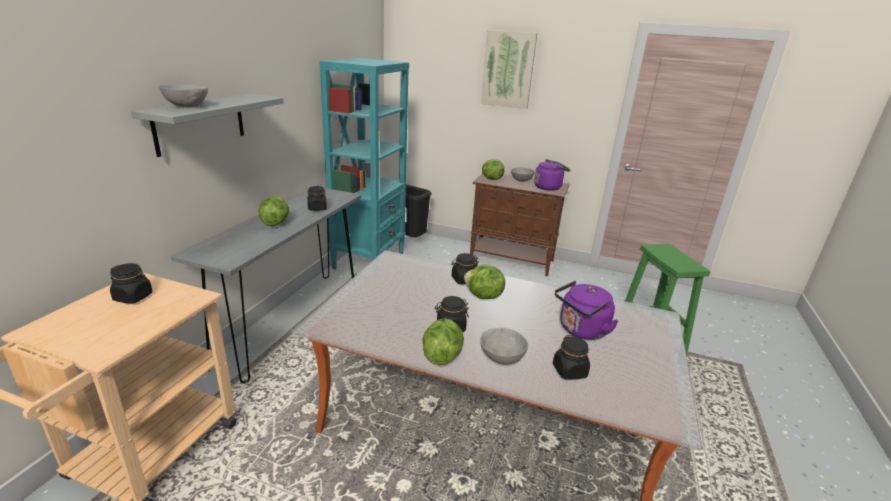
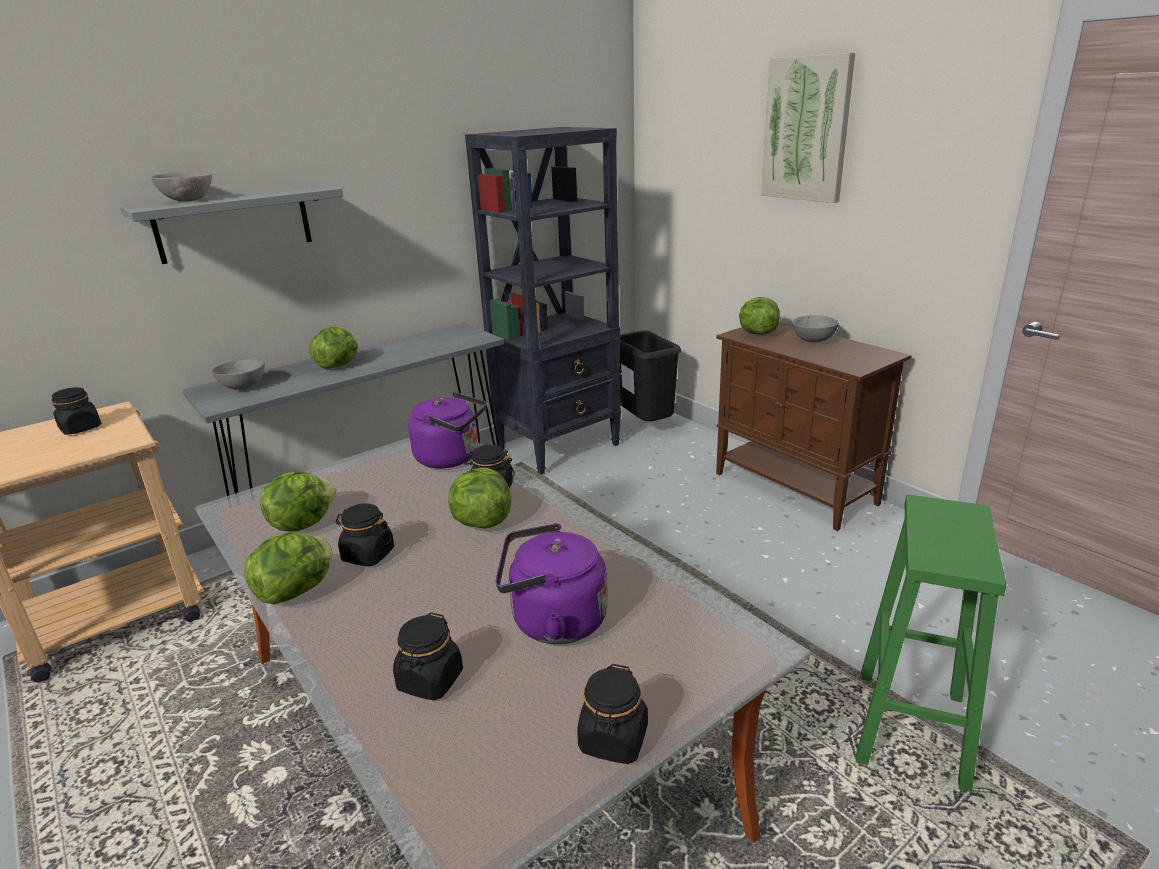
camera: 35 degrees right, 0 degrees up
(317, 208) = (416, 352): black jar -> black jar (613, 740)
(369, 260) = (559, 446): turquoise bookcase -> black bookcase
(385, 321) = (302, 523): none -> lettuce
(501, 359) = (362, 623): grey bowl -> grey bowl (242, 387)
(549, 187) = (852, 357): purple kettle -> purple kettle (452, 458)

